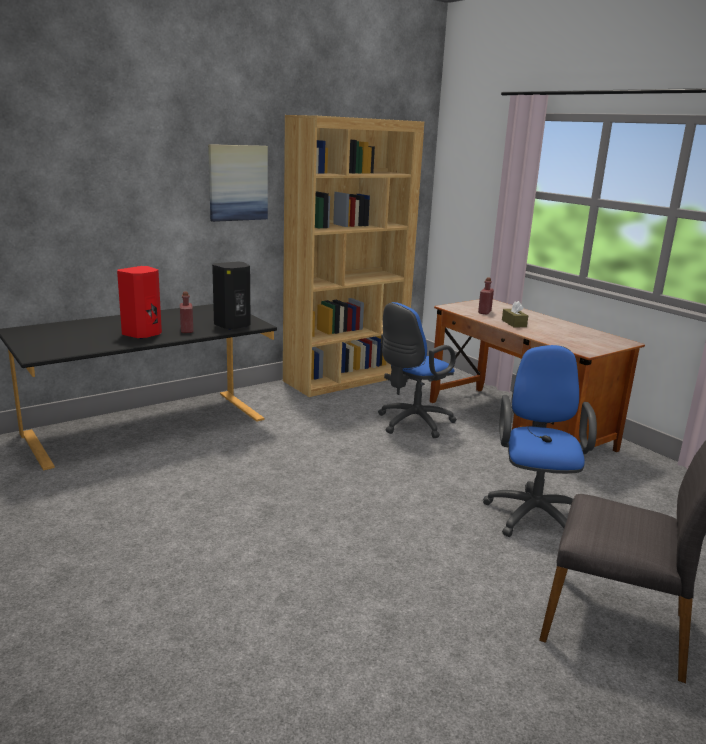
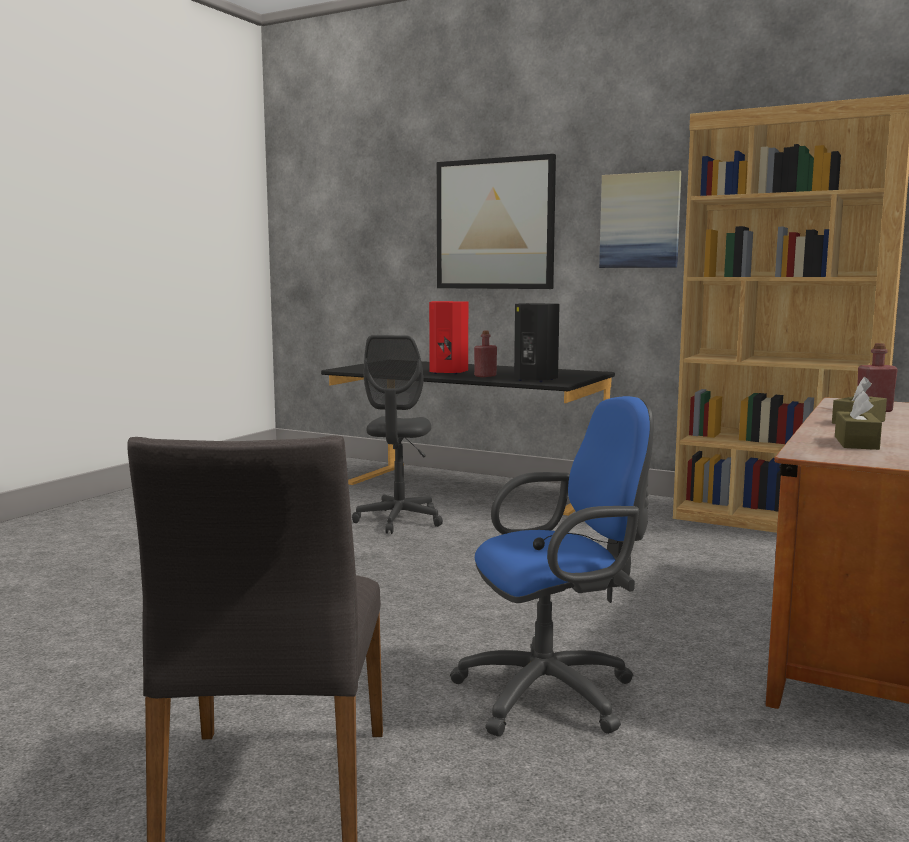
camera: 65 degrees right, 10 degrees down
(109, 183) = (495, 224): none -> picture
(195, 476) = (399, 520): none -> grey office chair
(411, 424) = (711, 576): blue office chair -> none
(564, 338) = (856, 443): none -> brown tissue box

